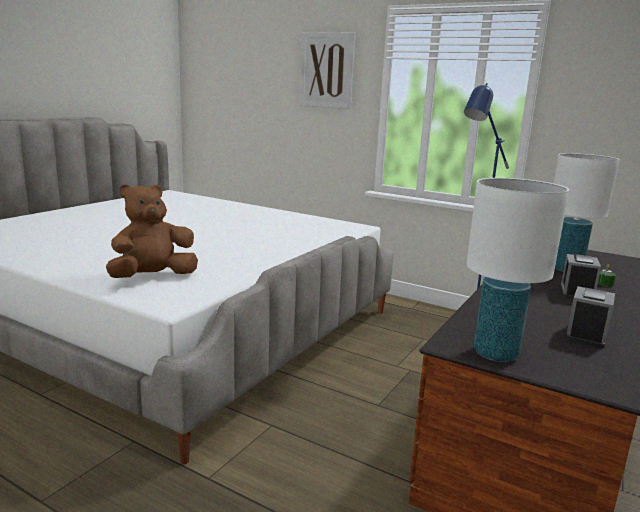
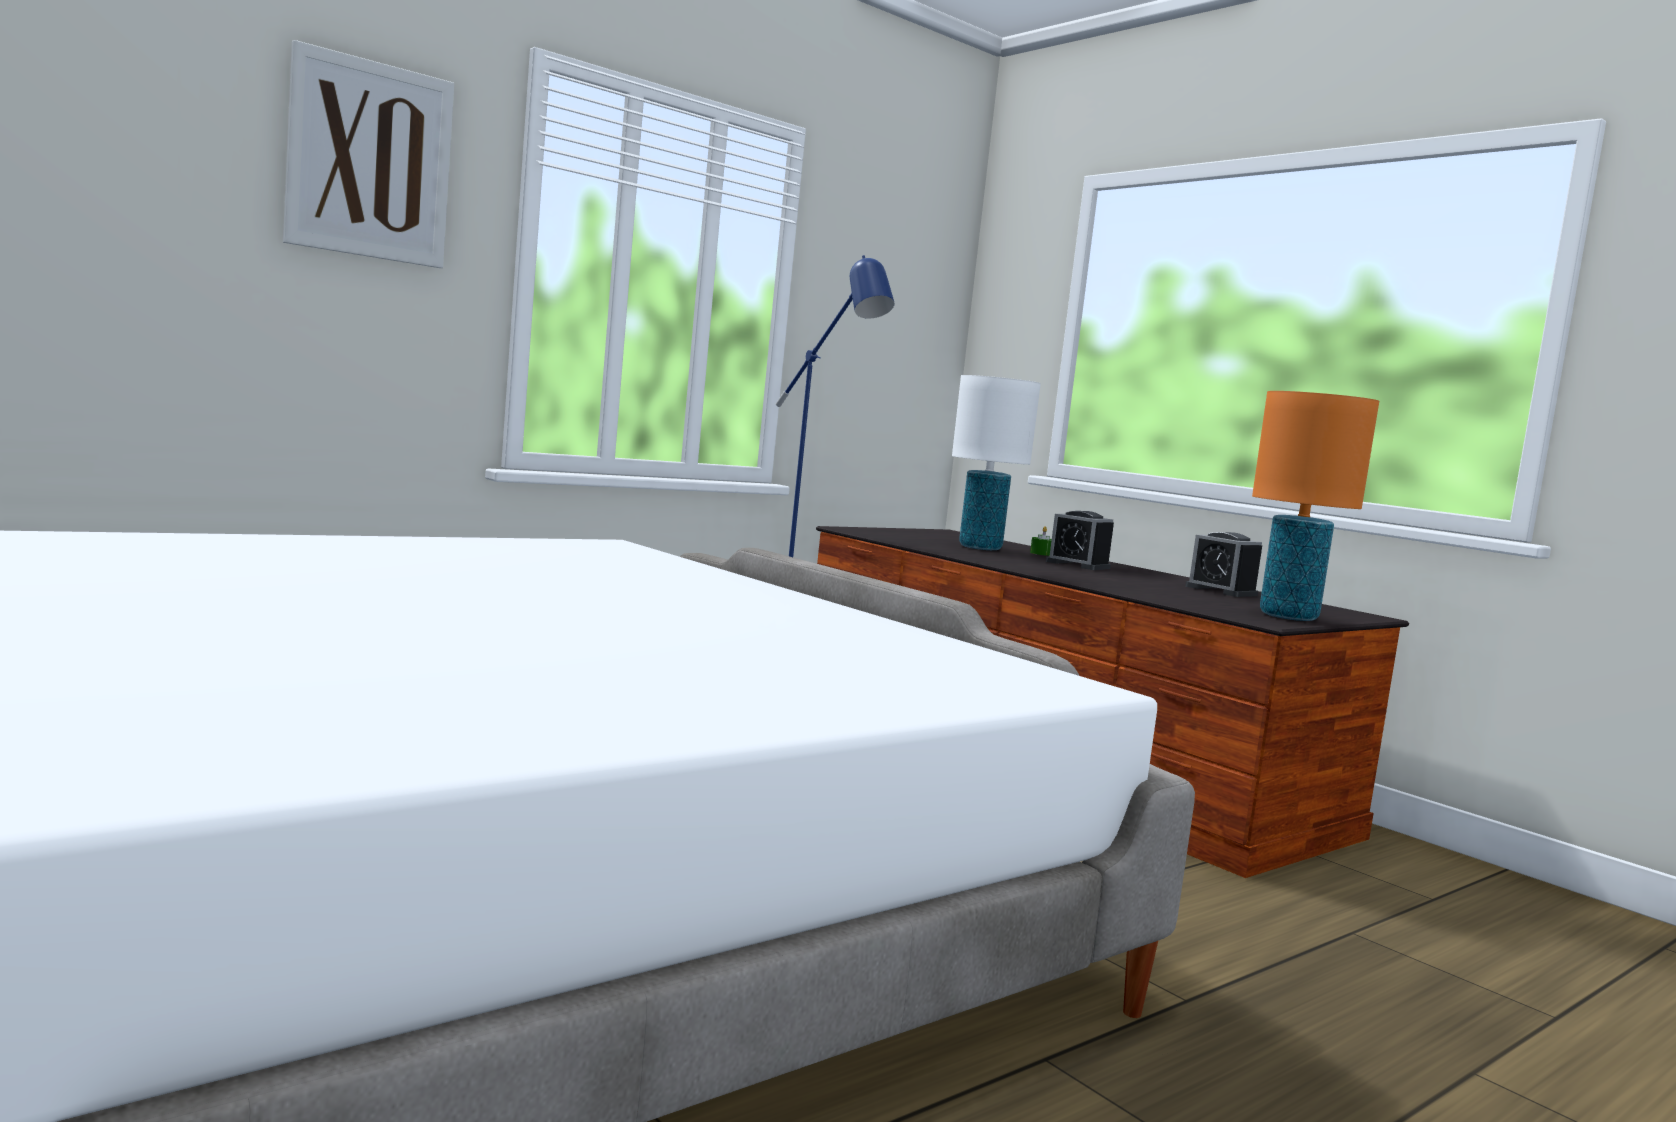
camera: 70 degrees left, 10 degrees down
(153, 277) = (875, 671): brown plush toy -> none
(495, 354) = (1288, 617): white table lamp -> orange table lamp

